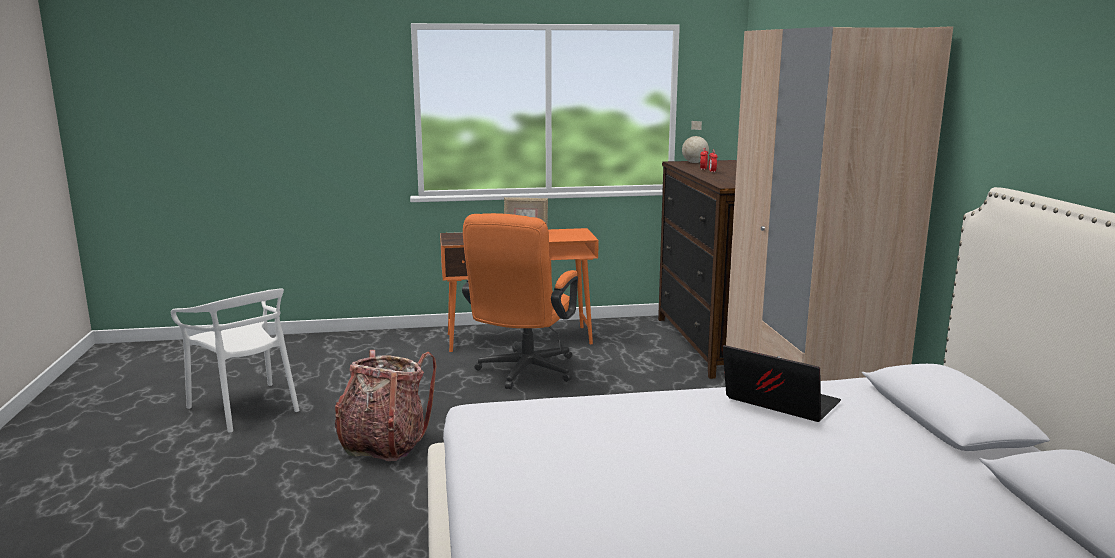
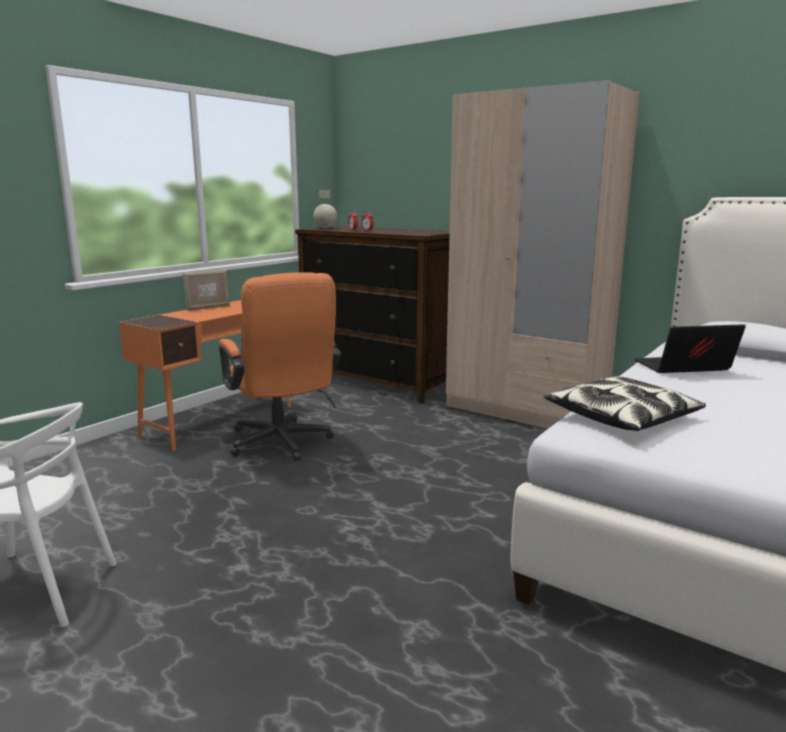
camera: 45 degrees left, 0 degrees up
(384, 445) = (285, 549): backpack -> none
(547, 415) = (621, 417): none -> pillow

